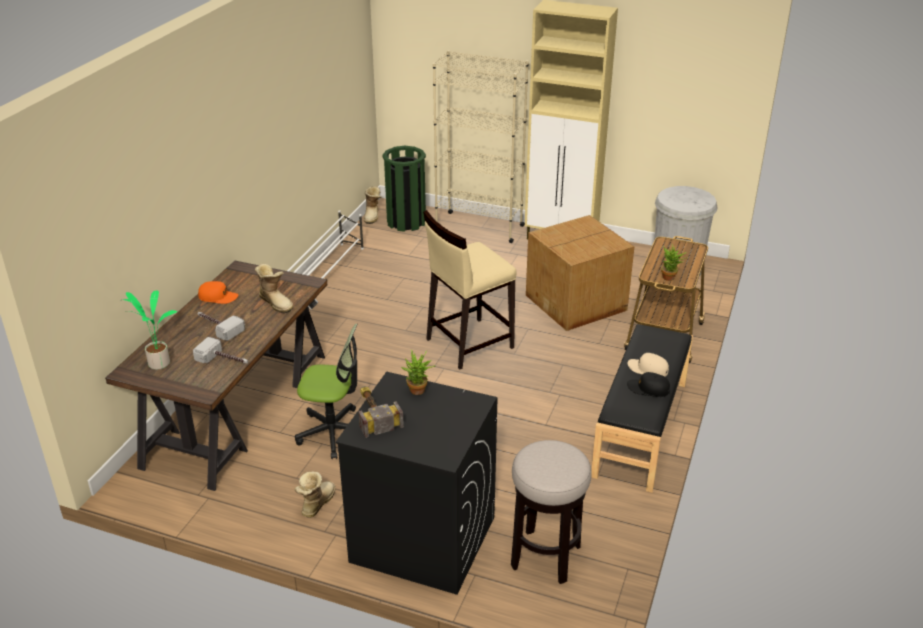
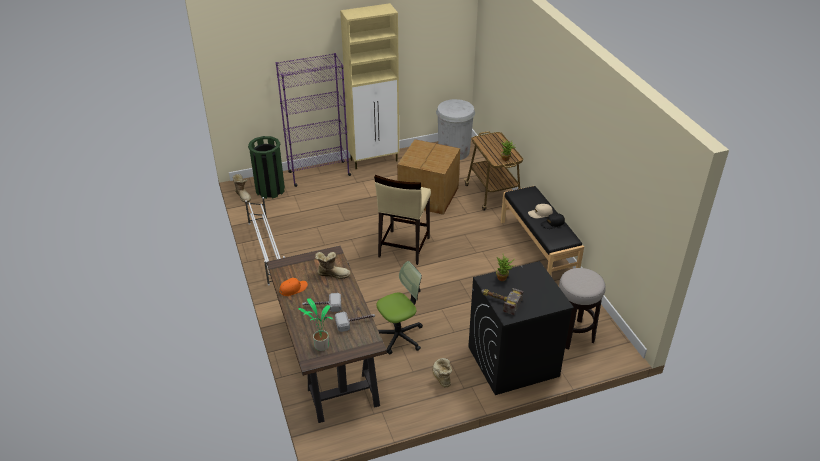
camera: 40 degrees left, 5 degrees up
(479, 227) = (319, 174): beige bookcase -> purple bookcase

